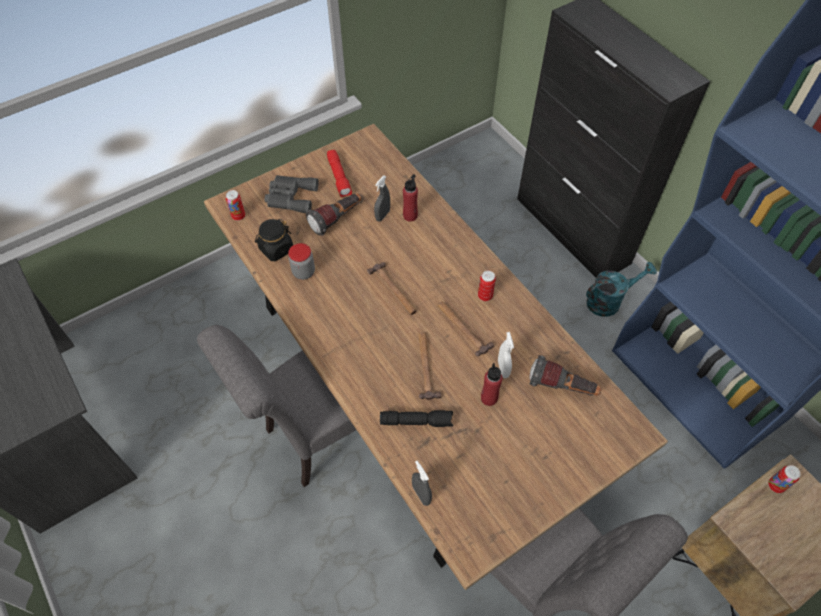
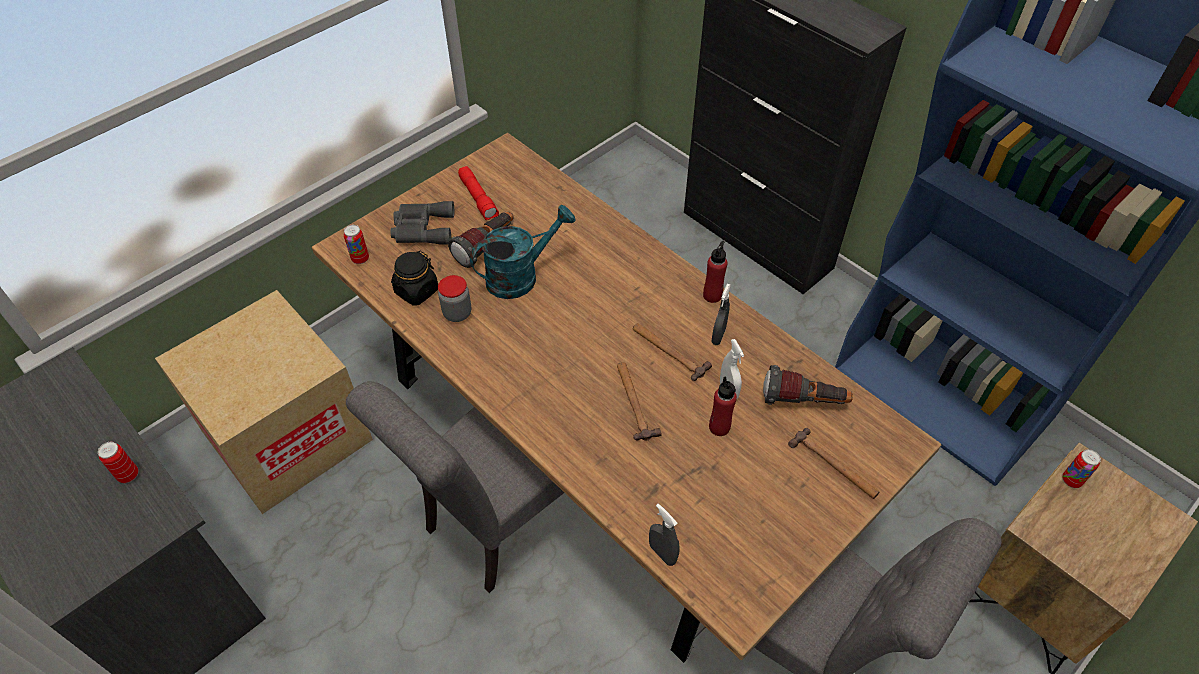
camera: 10 degrees left, 5 degrees down
(176, 339) = (287, 435): none -> cardboard box
(382, 215) = (541, 235): grey spray bottle -> grey spray bottle (718, 336)
(393, 290) = (574, 319): hammer -> hammer (834, 466)
(410, 216) = (575, 231): red bottle -> red bottle (712, 295)
(417, 421) = (637, 467): black flashlight -> none
(485, 296) = (687, 310): can -> can (128, 475)
(609, 300) = (818, 313): turquoise watering can -> turquoise watering can (520, 275)

